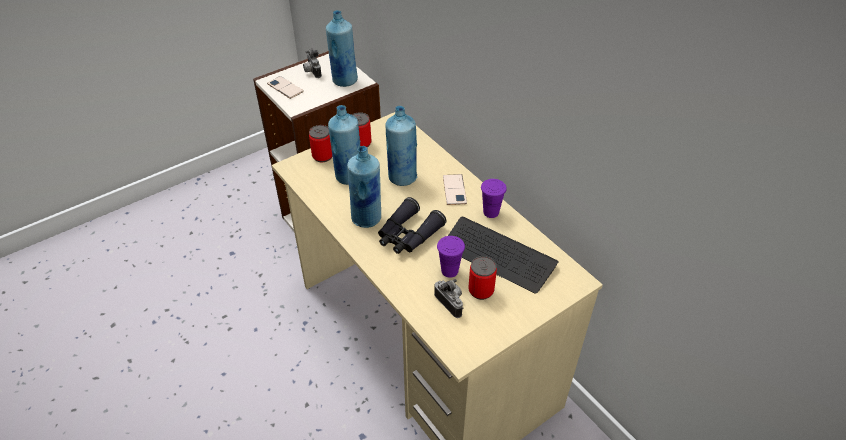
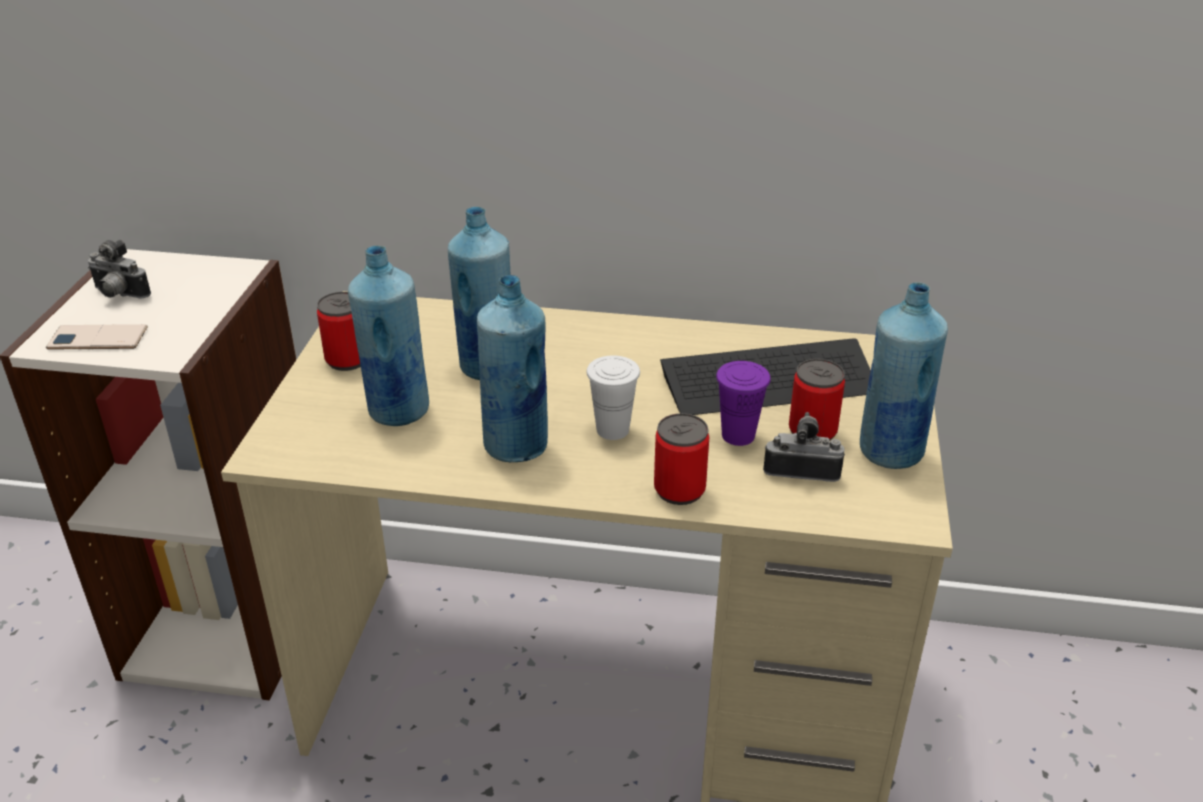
camera: 45 degrees left, 10 degrees down
(322, 156) = (305, 409): can -> can (679, 490)
(344, 80) = (205, 280): blue bottle -> blue bottle (889, 452)
(408, 235) = (612, 430): black binoculars -> white cup
(454, 190) = (588, 341): phone -> none
(491, 212) = (679, 339): purple cup -> none

